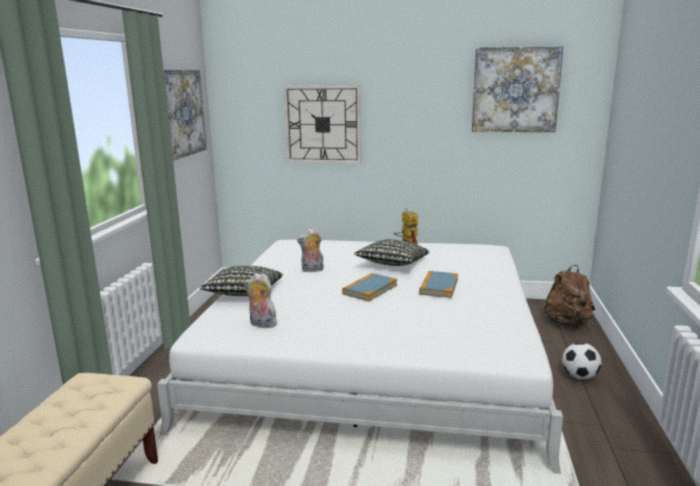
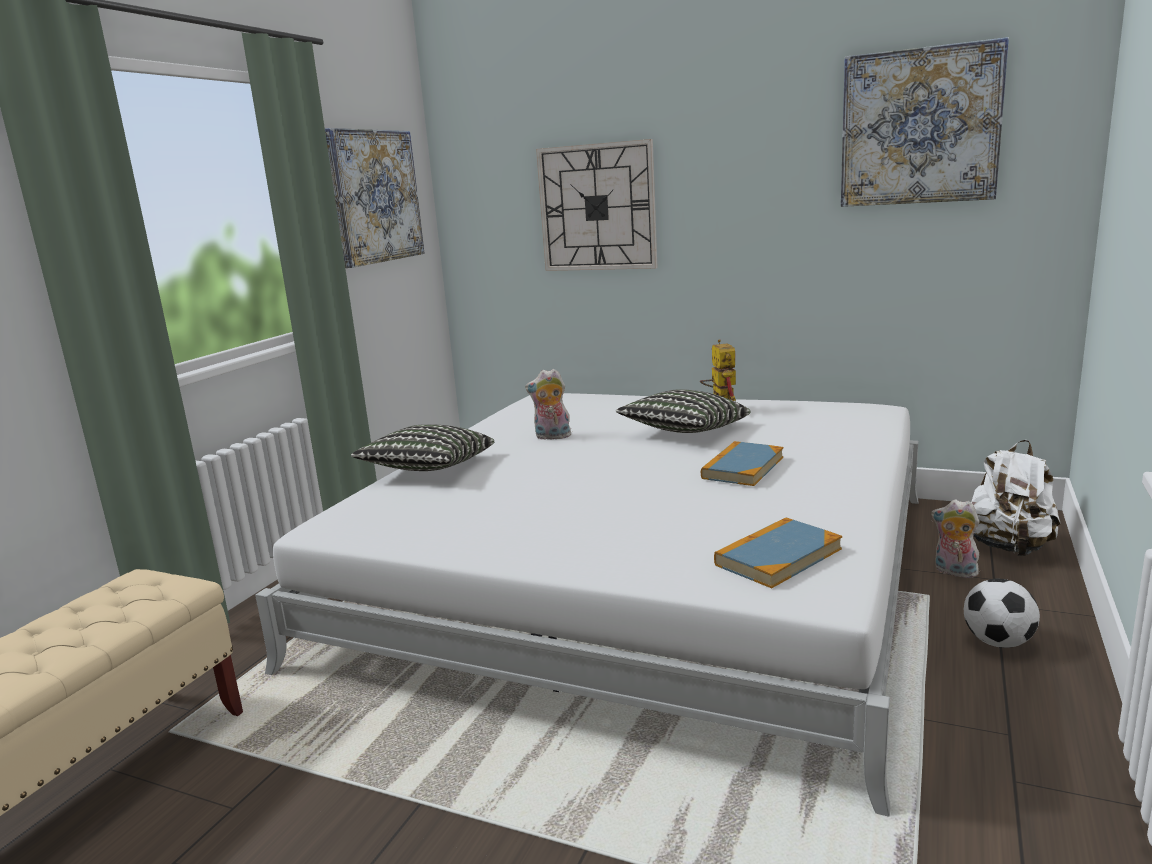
camera: 15 degrees right, 0 degrees up
(261, 324) = (422, 514): plush toy -> plush toy (954, 572)
(370, 289) = (623, 468): book -> book (778, 557)
(567, 324) = (1009, 548): brown backpack -> white backpack

